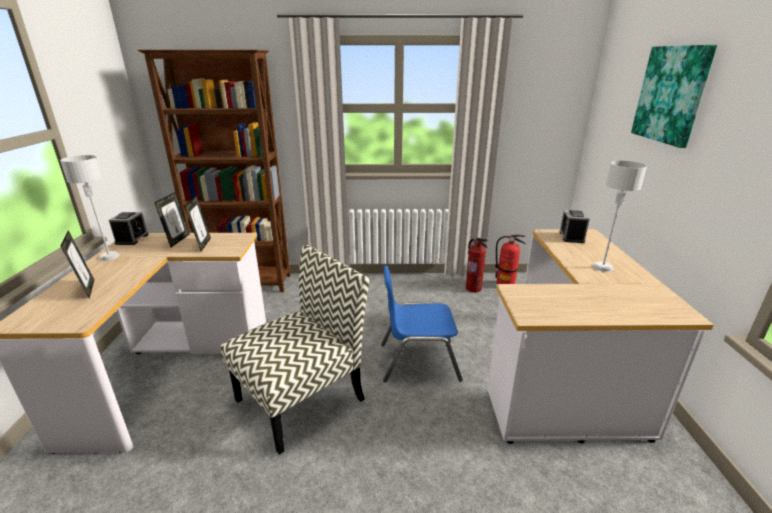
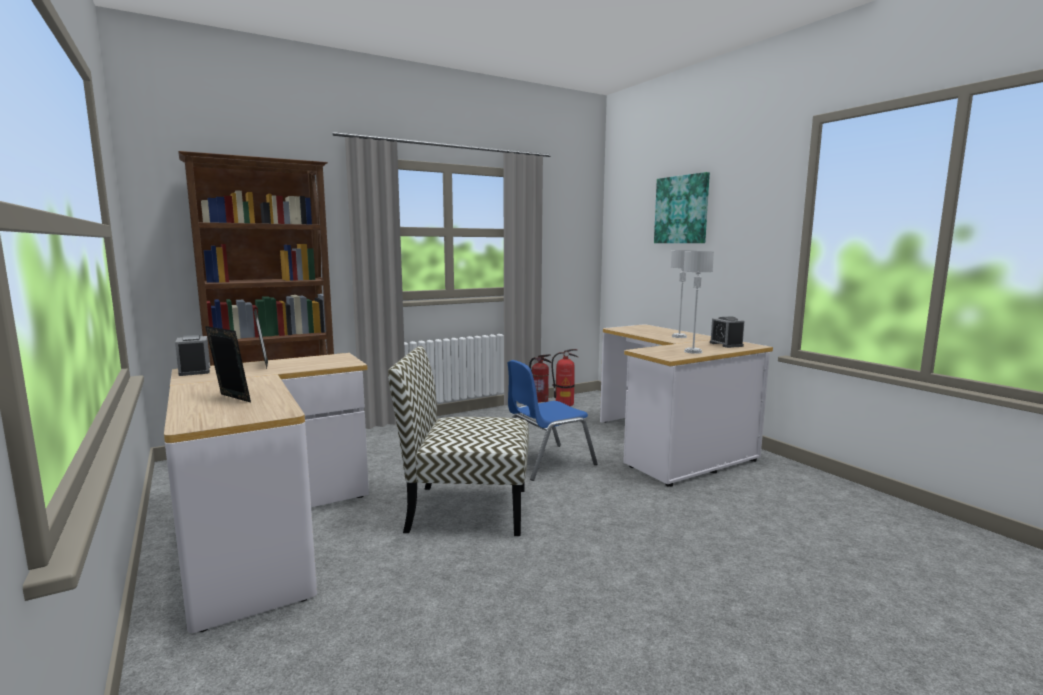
camera: 30 degrees left, 15 degrees down
(109, 257) = (198, 382): grey table lamp -> grey table lamp (693, 351)
(203, 244) = (304, 364): picture frame -> none
(301, 398) = (465, 509): chair -> chair turned 105 degrees counterclockwise
(571, 237) = (635, 328): alarm clock -> alarm clock (726, 344)

